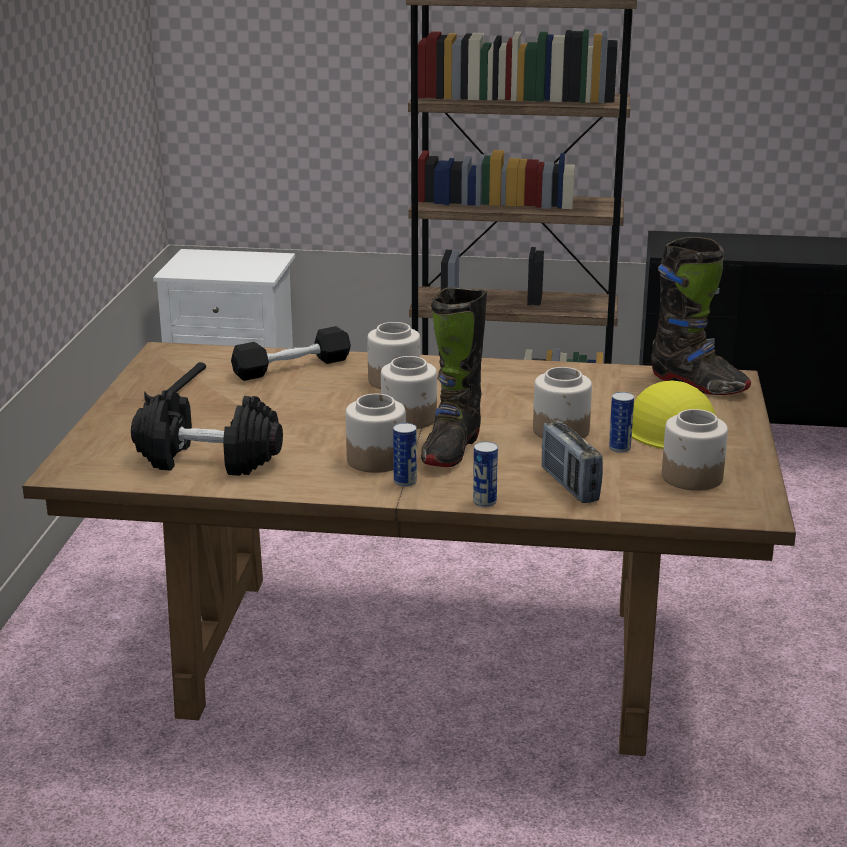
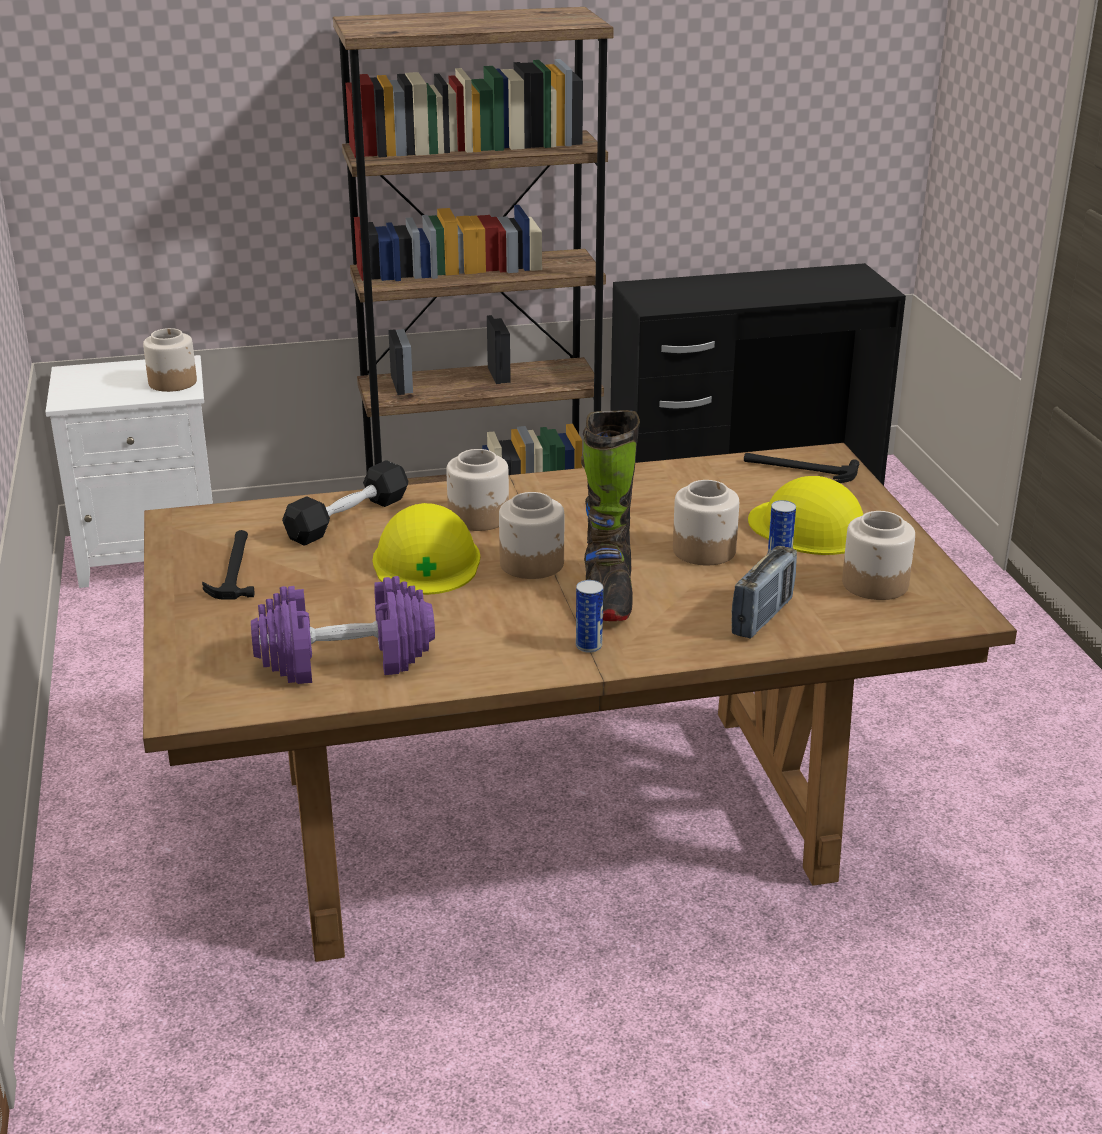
camera: 20 degrees left, 5 degrees up
(208, 460) = (345, 660): black dumbbell -> purple dumbbell
(327, 404) = (426, 561): none -> yellow hard hat
(376, 459) = (536, 623): jar -> jar (172, 382)
(484, 502) = (691, 655): can -> none
(569, 485) = (762, 617): radio -> radio turned 105 degrees counterclockwise
(697, 384) = (799, 469): black boot -> hammer

